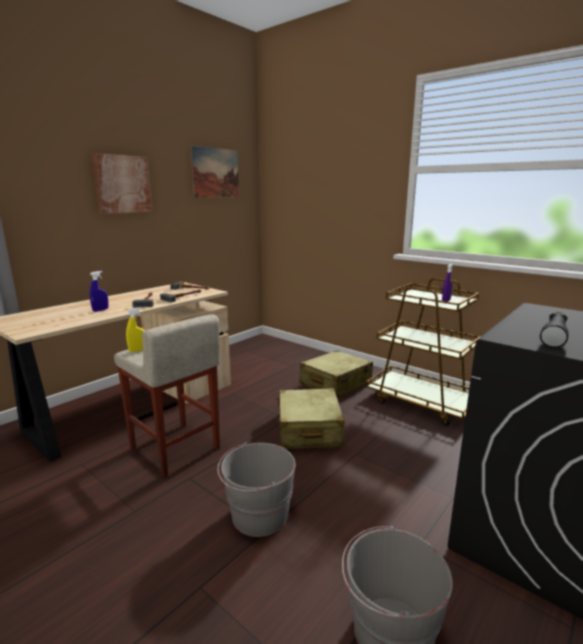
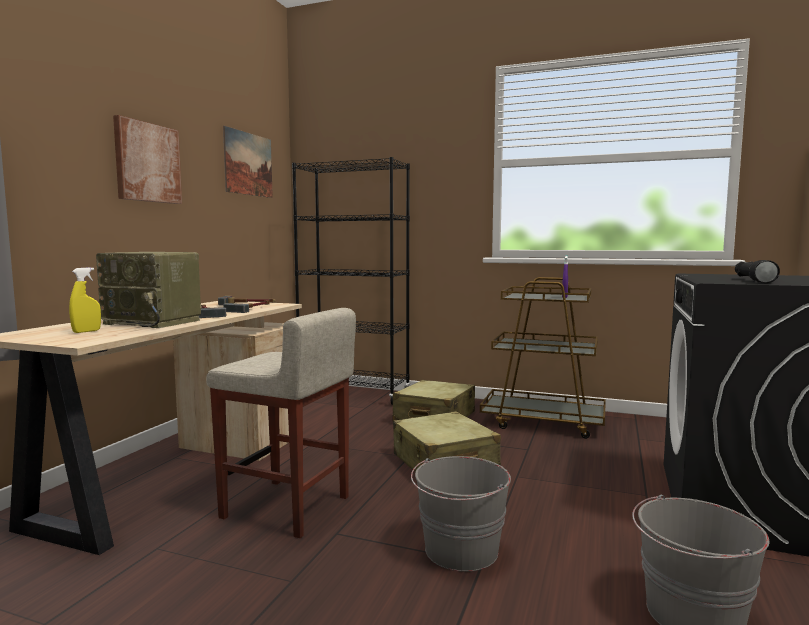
camera: 20 degrees left, 10 degrees down
(100, 310) = (154, 322): blue spray bottle -> radio
(138, 350) = (241, 364): yellow spray bottle -> yellow spray bottle (86, 331)
(292, 352) = (354, 394): none -> black bookcase

